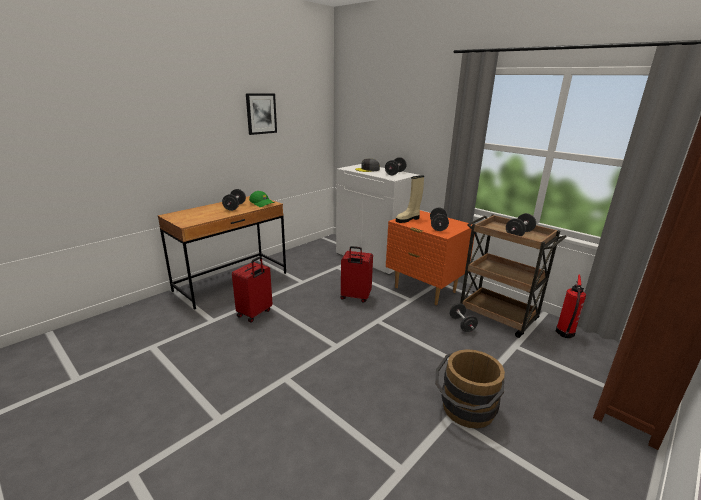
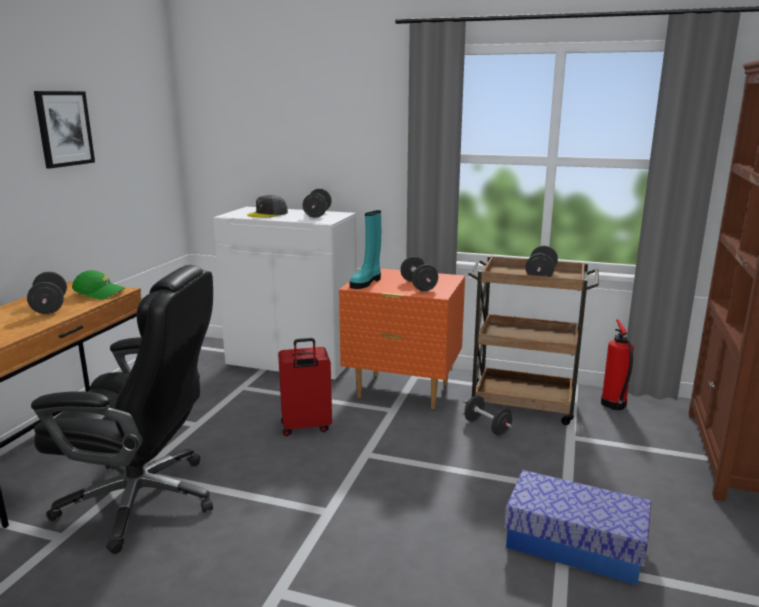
camera: 25 degrees left, 5 degrees down
(255, 313) = (143, 500): red suitcase -> black office chair
(408, 219) = (366, 282): beige boot -> turquoise boot
(465, 411) = (574, 544): brown bucket -> storage box

